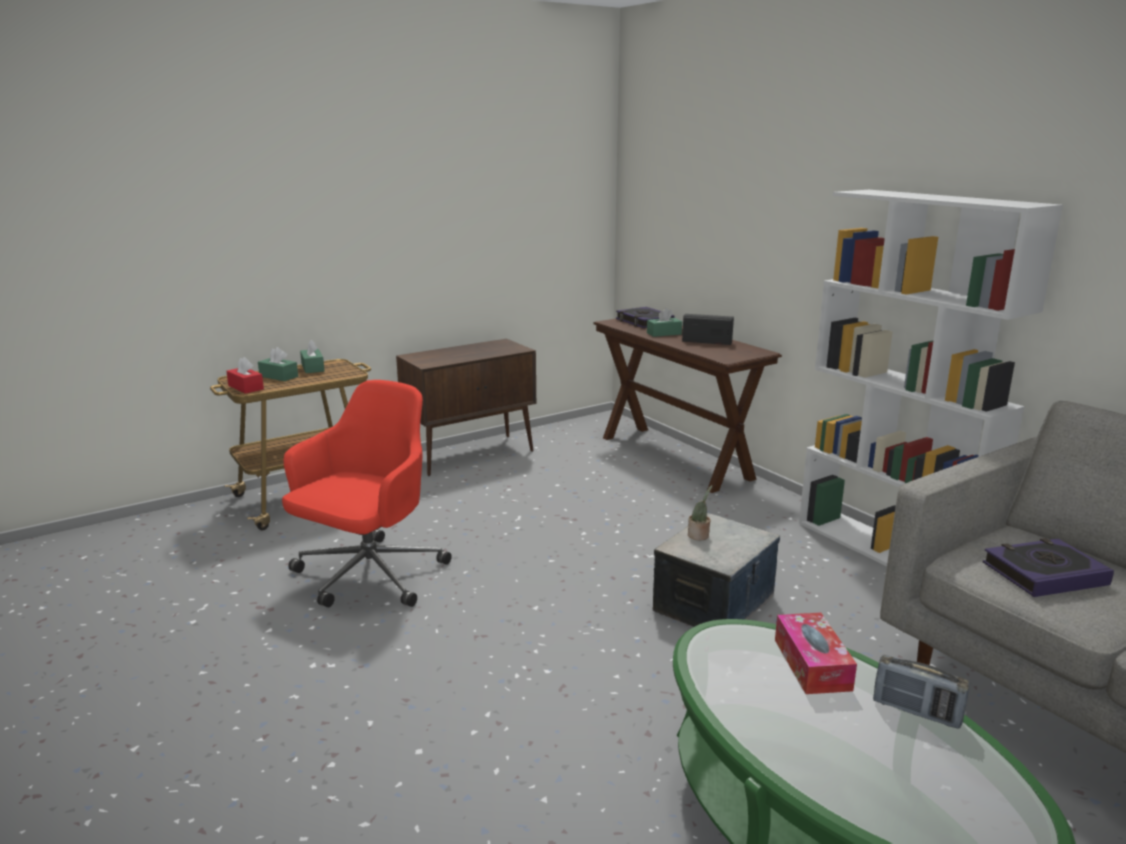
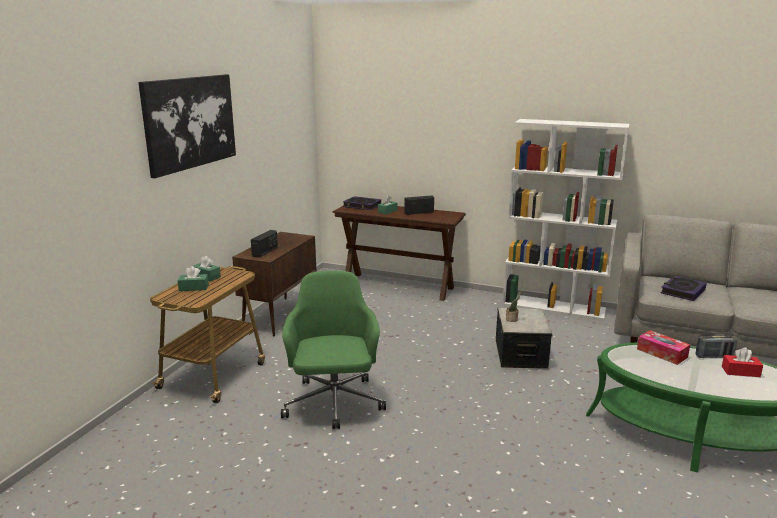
camera: 35 degrees left, 0 degrees up
(246, 387) = (190, 300): red tissue box -> red tissue box (740, 371)
(329, 161) = (190, 122): none -> picture
(368, 576) = (334, 404): red office chair -> green office chair
(440, 357) = (265, 252): none -> radio

